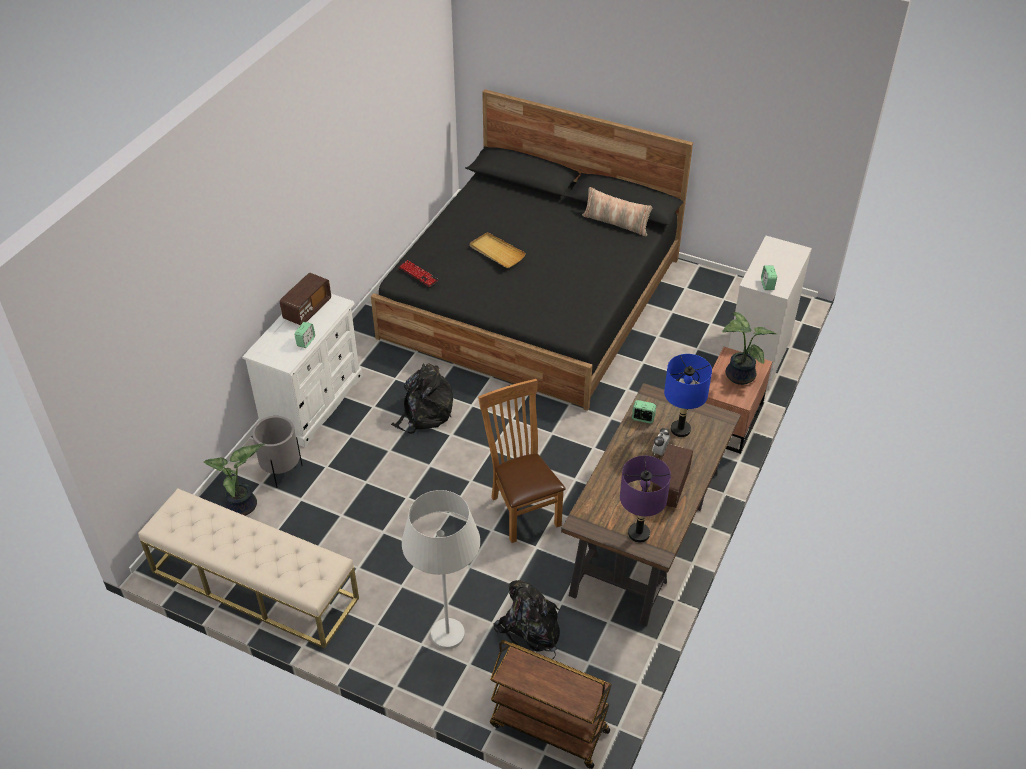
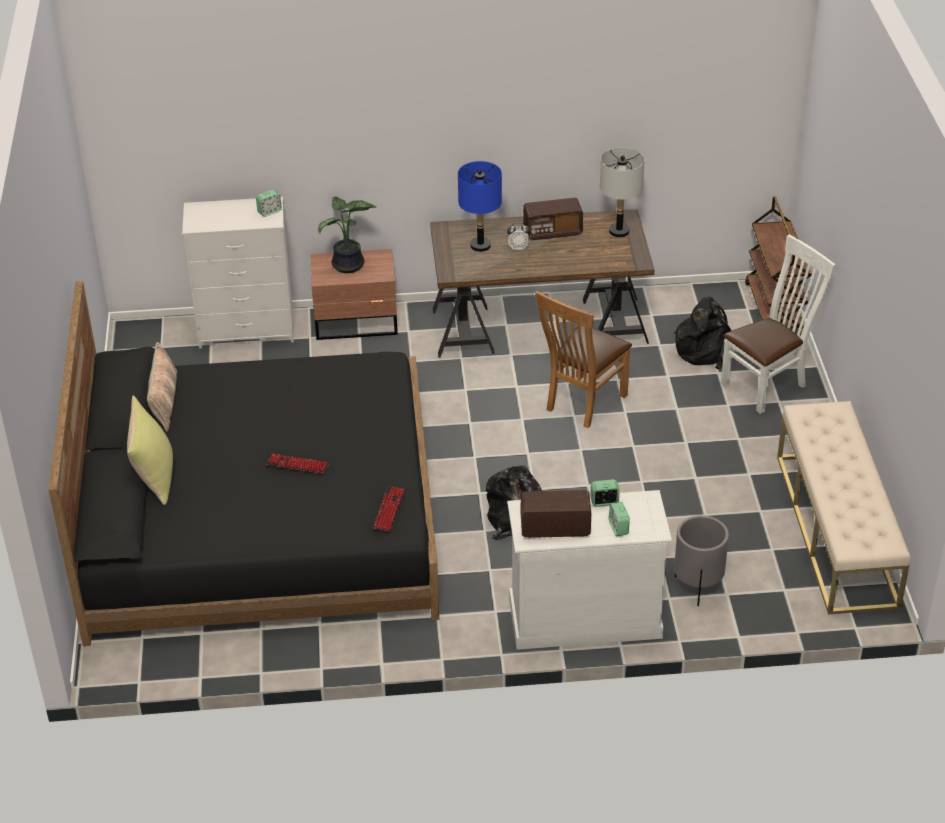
camera: 120 degrees left, 5 degrees down
(243, 507) = (766, 589): potted plant -> none
(449, 651) = (768, 384): white floor lamp -> white chair
(496, 252) = (297, 465): beige tray -> keyboard
(542, 200) = (154, 476): none -> yellow pillow
(639, 533) = (619, 231): purple table lamp -> grey table lamp
(643, 418) = (486, 268): alarm clock -> alarm clock (618, 528)

